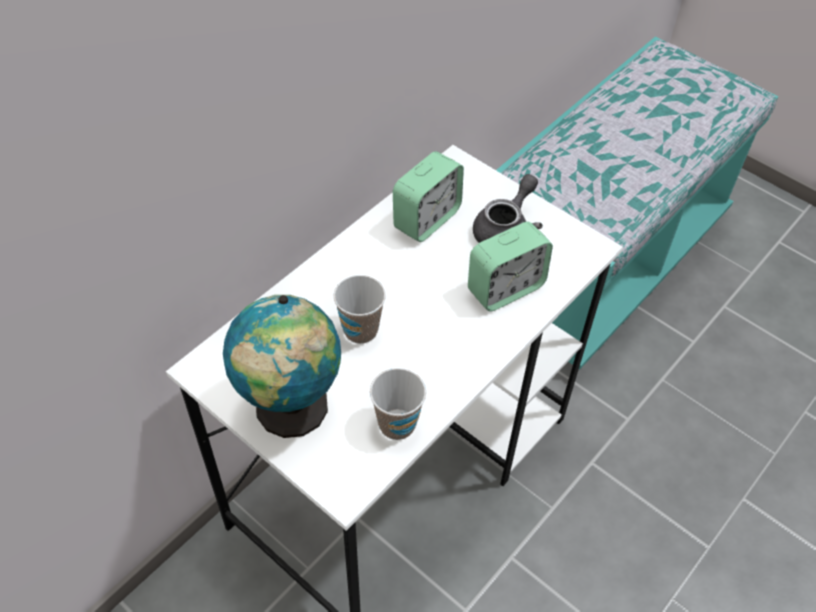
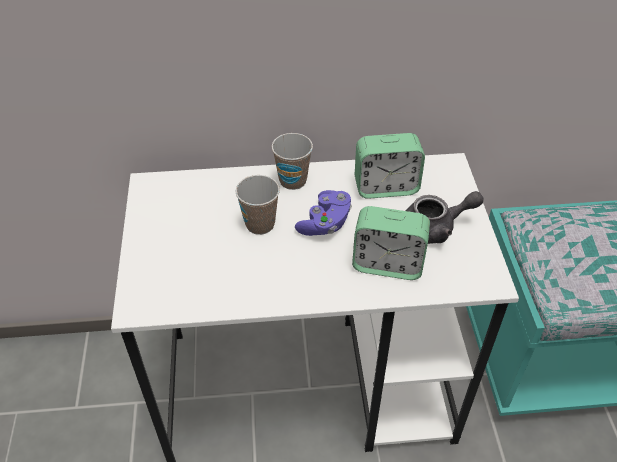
camera: 45 degrees right, 5 degrees down
(291, 411) = (164, 241): globe -> none
(397, 424) = (212, 294): cup -> cup (293, 181)
(415, 288) = (325, 223): none -> purple game controller

